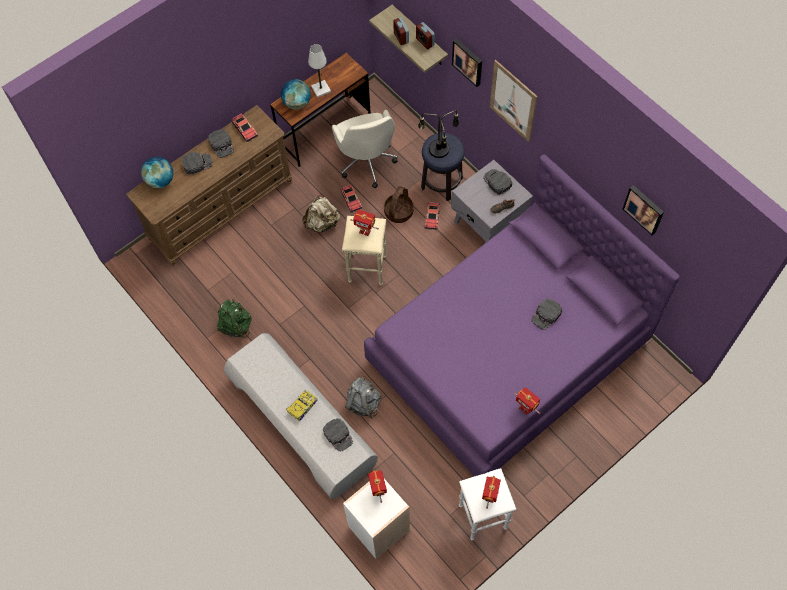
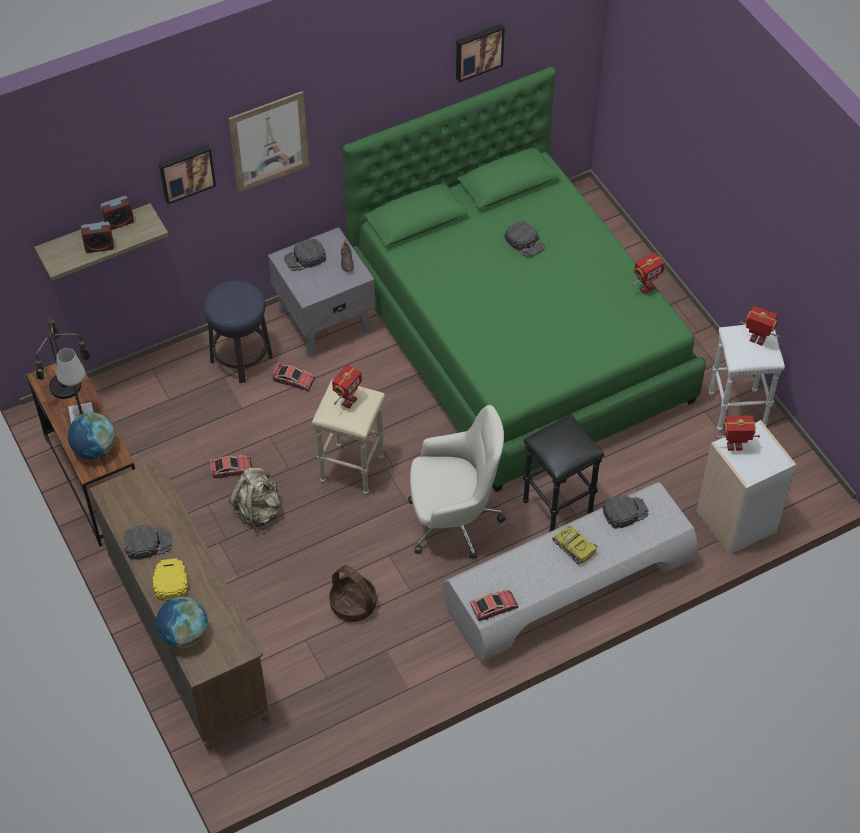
camera: 80 degrees left, 10 degrees down
(197, 163) = (170, 580): black cap -> yellow cap
(236, 325) = (397, 647): green backpack -> none
(245, 130) = (131, 509): toy car -> toy car (494, 607)
(363, 403) = (557, 508): grey backpack -> black stool
(367, 162) = (172, 439): beige office chair -> beige office chair (454, 522)
(398, 211) = (270, 416): basket -> basket (353, 604)
(438, 149) = (234, 305): table lamp -> table lamp (66, 386)
(508, 351) = (519, 339): purple bed -> green bed

